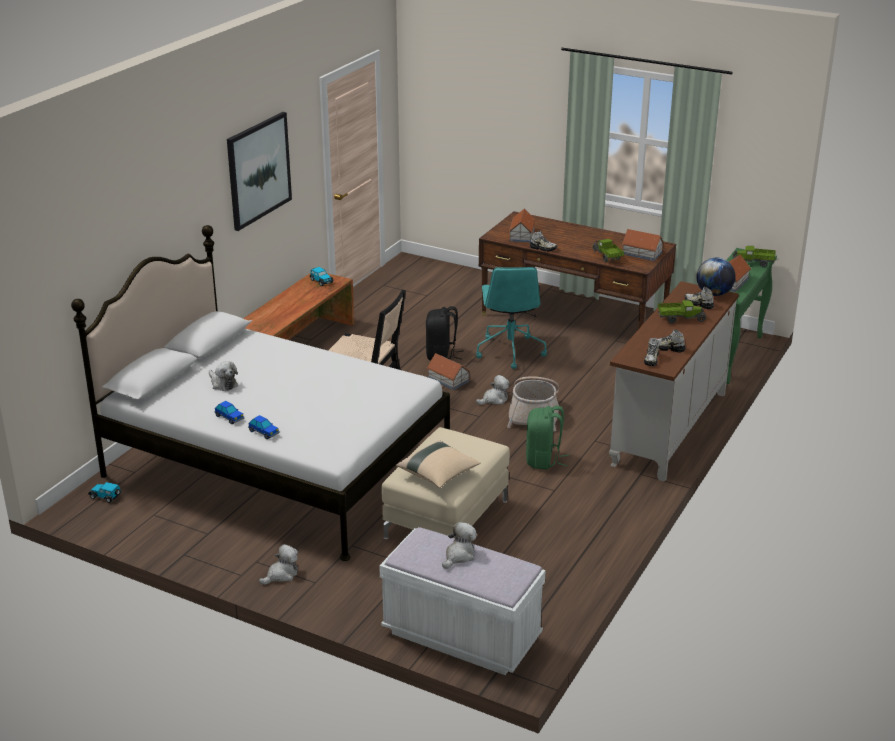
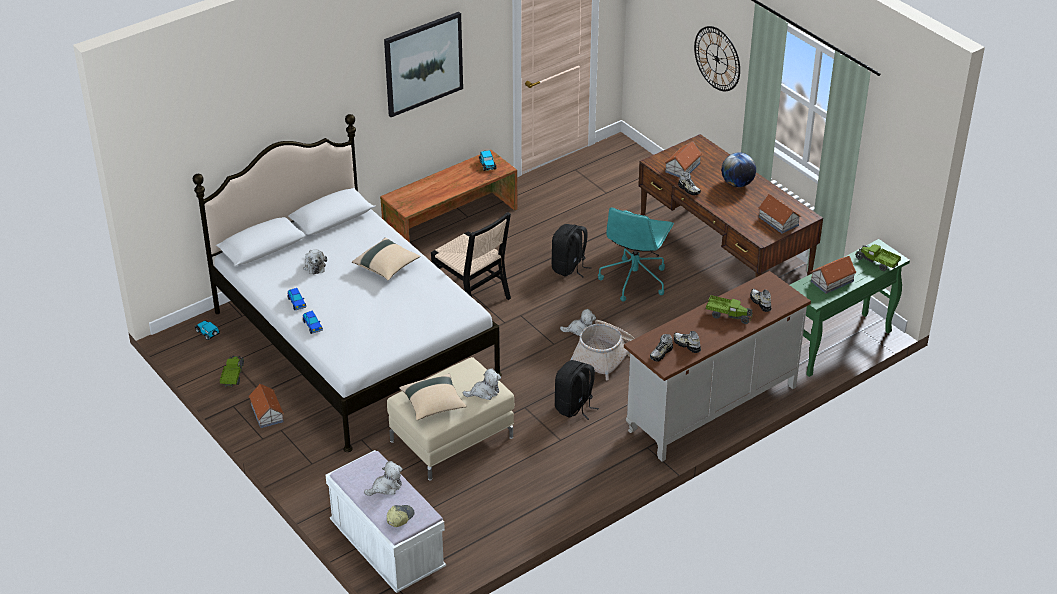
camera: 25 degrees right, 10 degrees up
(281, 574) = (292, 448): plush toy -> plush toy (484, 392)
(302, 367) = (386, 267): none -> beige pillow
(448, 379) = (556, 296): toy house -> toy house (267, 413)
(499, 579) = (399, 517): none -> cap
(519, 132) = (717, 58): none -> wall clock
(543, 460) = (574, 407): green backpack -> black backpack
(606, 256) = (740, 216): toy truck -> toy truck (233, 376)
(714, 294) = (786, 295): globe -> globe (737, 184)

